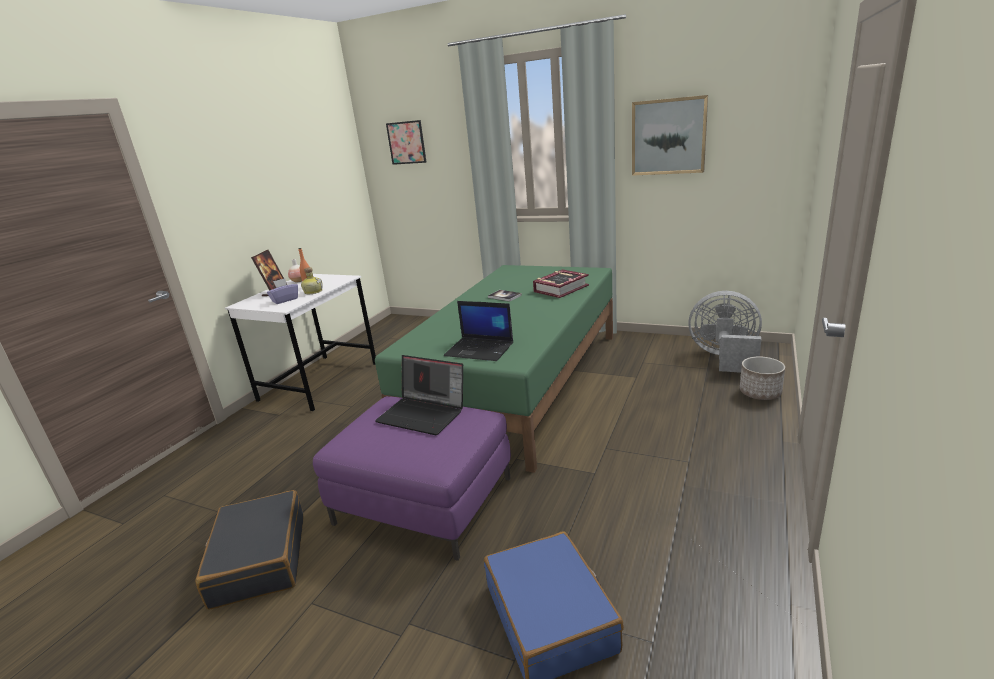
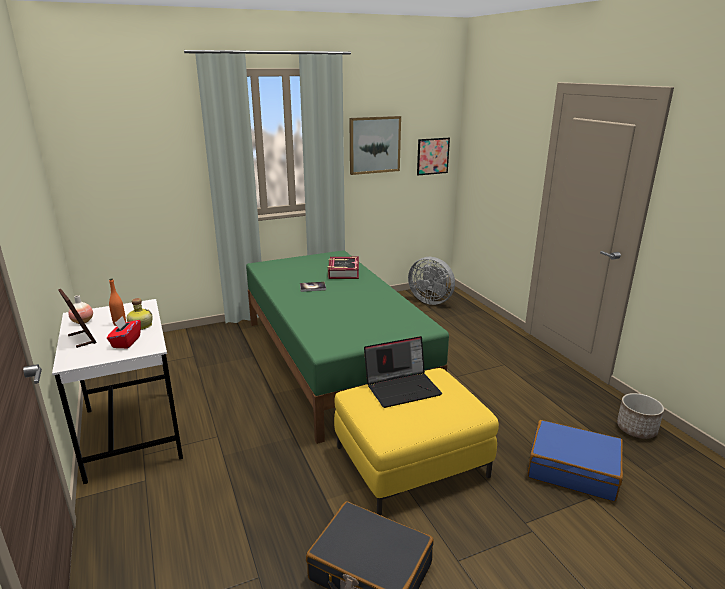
camera: 50 degrees left, 0 degrees up
(285, 300) = (126, 342): purple tissue box -> red tissue box
(406, 142) = (116, 147): picture -> picture (432, 156)
(424, 501) = (411, 461): purple ottoman -> yellow ottoman
(480, 349) = (386, 327): laptop -> none
(724, 358) = (431, 300): grey fan -> grey fan turned 120 degrees counterclockwise
(759, 392) = (477, 315): planter -> planter (636, 429)

